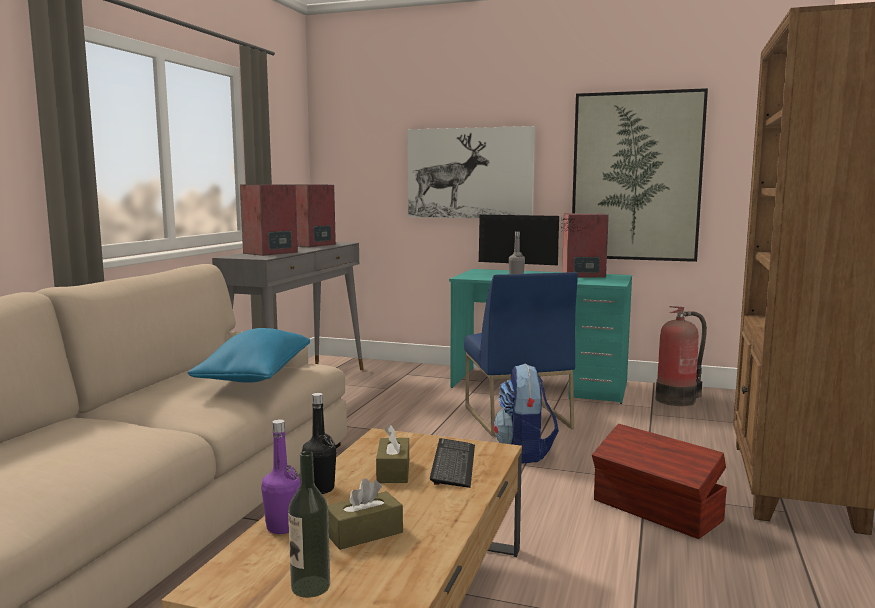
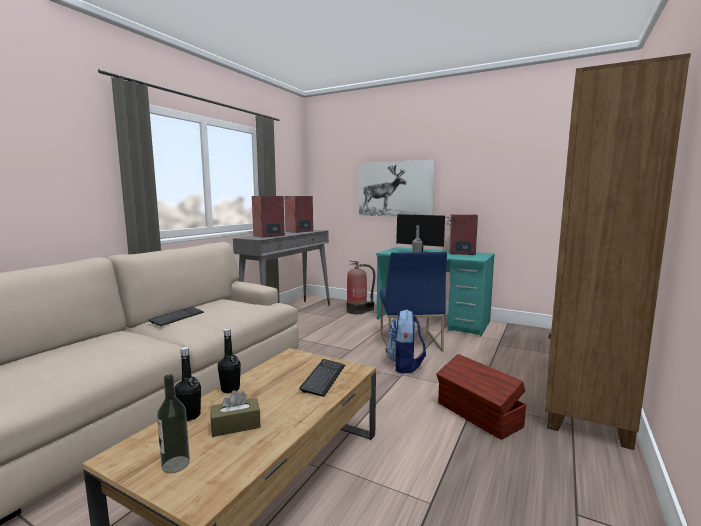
camera: 10 degrees right, 0 degrees up
(162, 392) = (177, 317): none -> keyboard
(255, 377) = (236, 310): blue pillow -> none
(282, 527) = (189, 415): purple bottle -> black bottle
(393, 471) = (283, 380): brown tissue box -> none
(636, 177) = (498, 191): picture -> none
(678, 399) = (520, 335): fire extinguisher -> fire extinguisher (358, 311)

